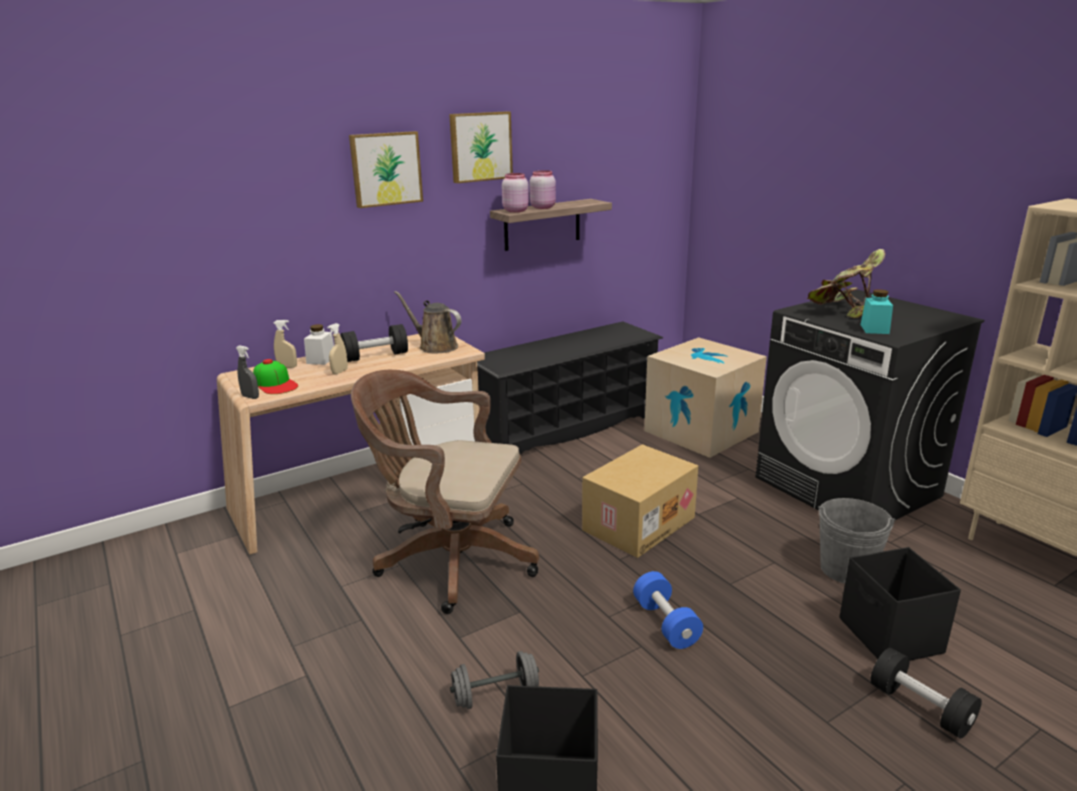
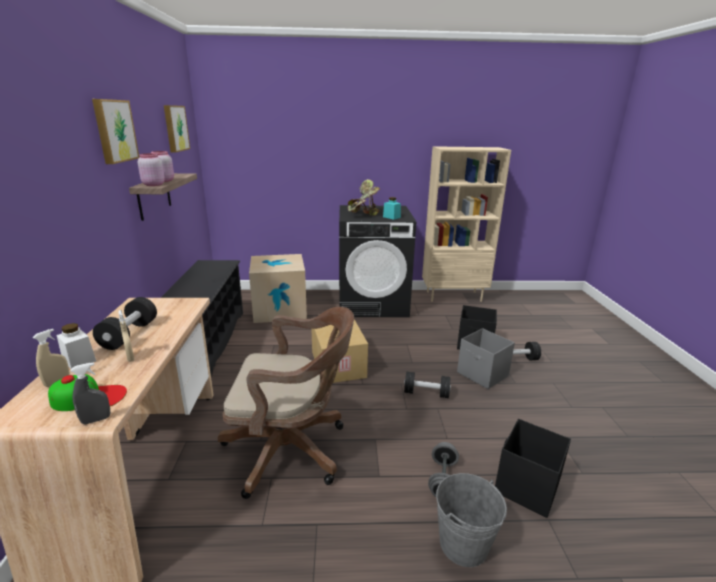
camera: 60 degrees left, 0 degrees up
(385, 169) = (61, 152): picture -> picture (175, 128)
(435, 346) = (161, 308): brown watering can -> none
(449, 559) = (292, 450): brown office chair -> brown office chair turned 135 degrees counterclockwise
(666, 623) = (426, 393): blue dumbbell -> black dumbbell
(798, 672) = (482, 375): none -> grey storage box
(846, 569) = (427, 332): grey bucket -> grey bucket (463, 544)

